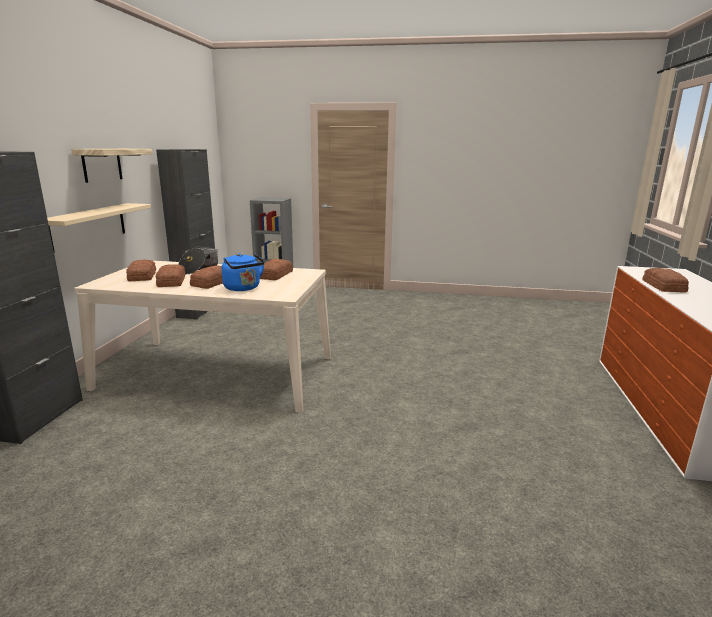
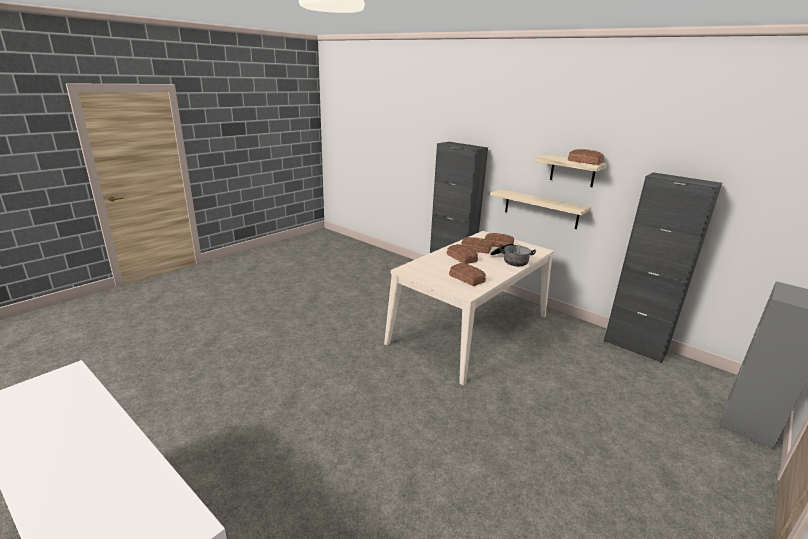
camera: 120 degrees right, 5 degrees up
(243, 288) = (437, 263): blue kettle -> none
(663, 286) = (130, 458): bread -> bread (584, 161)

